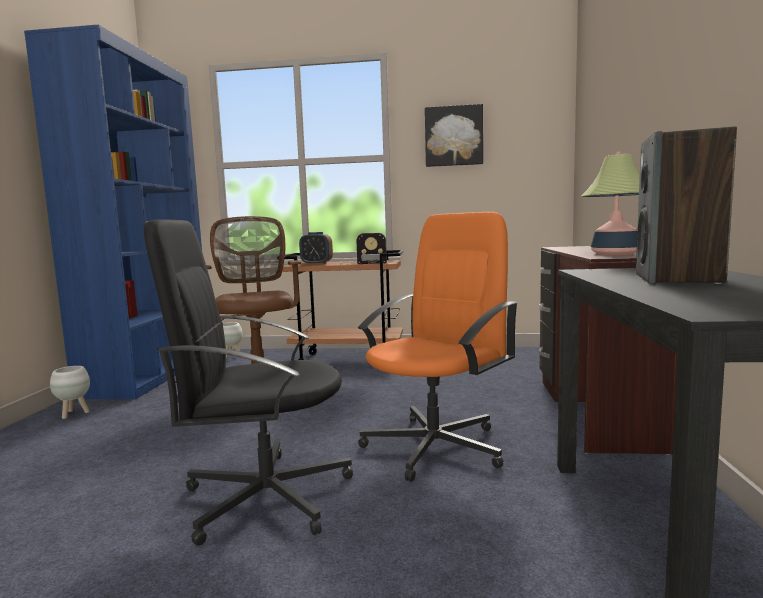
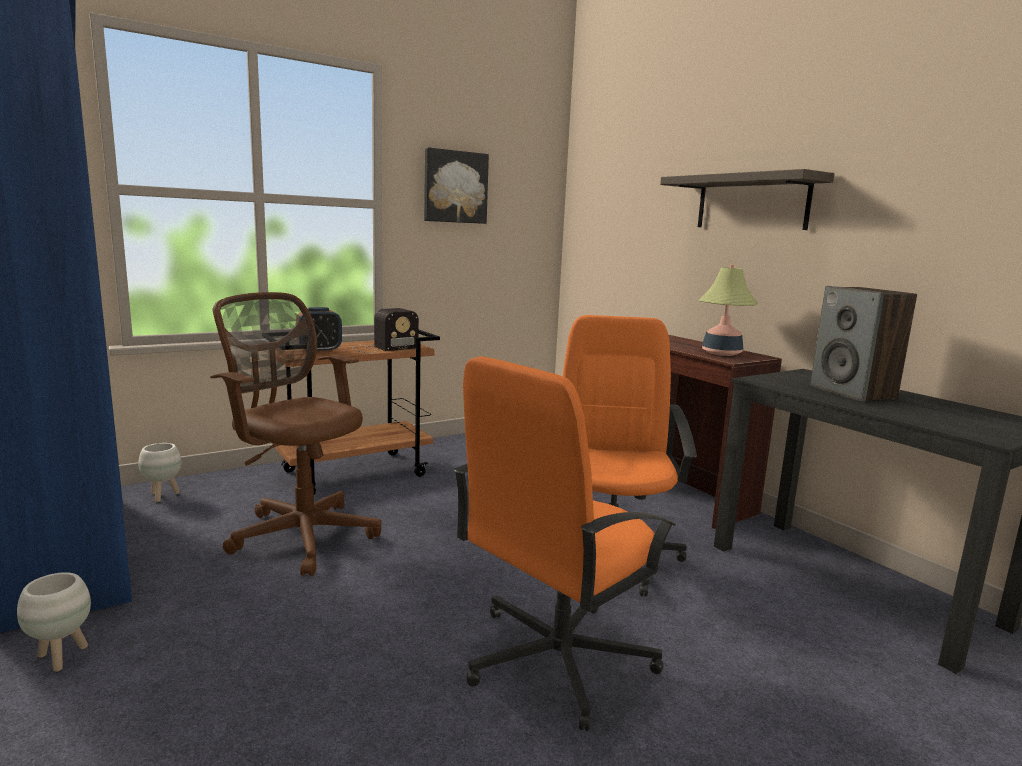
camera: 40 degrees left, 5 degrees up
(264, 496) = (555, 659): black office chair -> orange office chair
(667, 80) = (751, 202): none -> shelf

